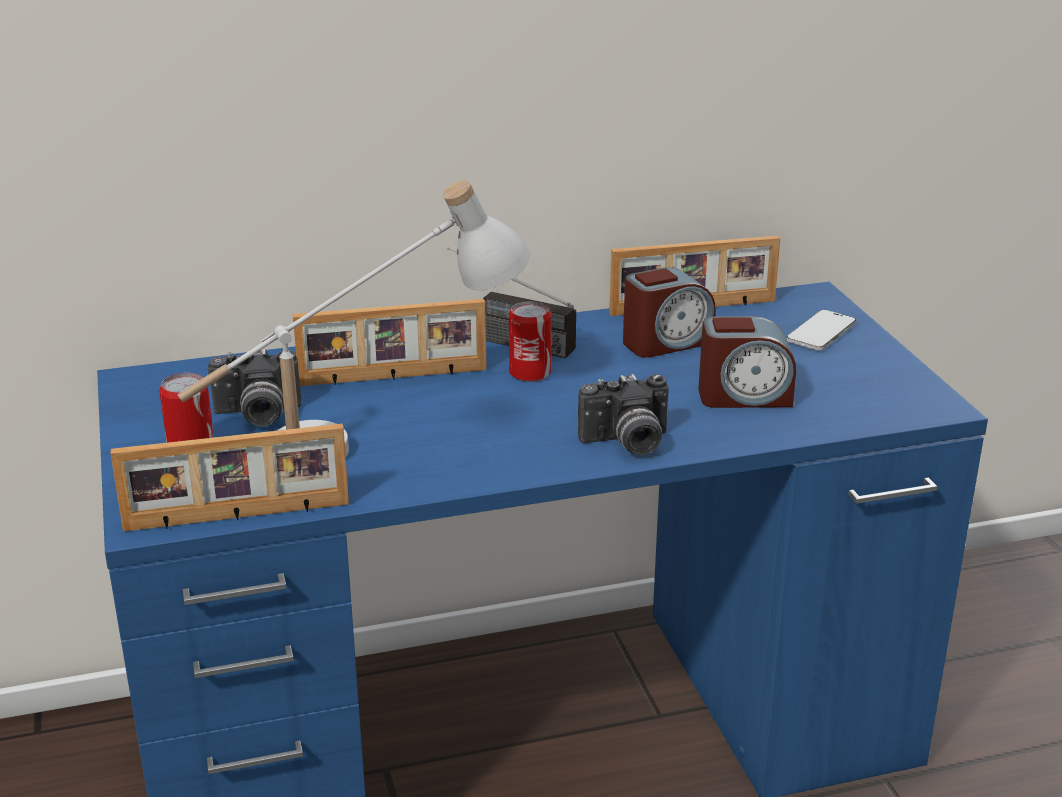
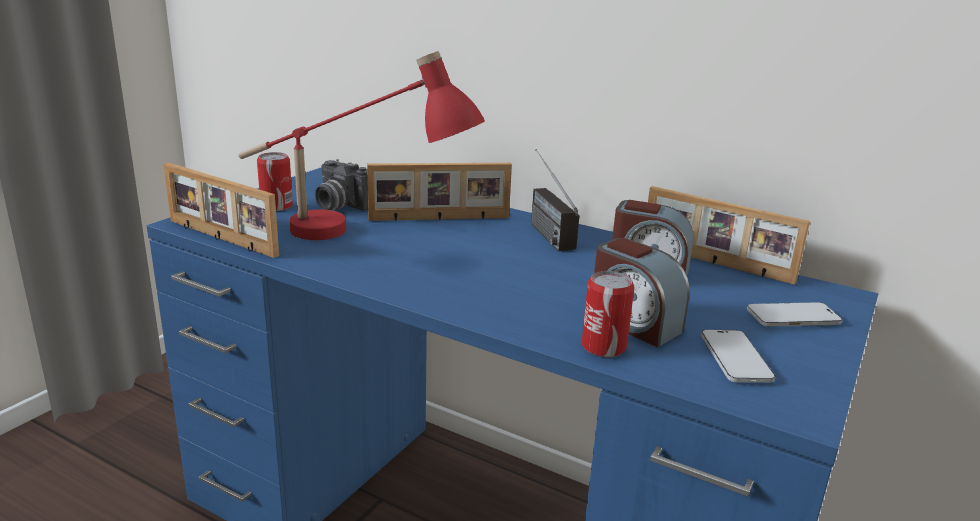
camera: 45 degrees right, 5 degrees down
(365, 440) = (354, 237): white table lamp -> red table lamp
(393, 377) = (439, 219): picture frame -> picture frame turned 45 degrees counterclockwise
(530, 373) = (518, 248): can -> can (603, 347)
(627, 443) = (485, 307): camera -> none
(847, 388) = (735, 358): none -> phone

